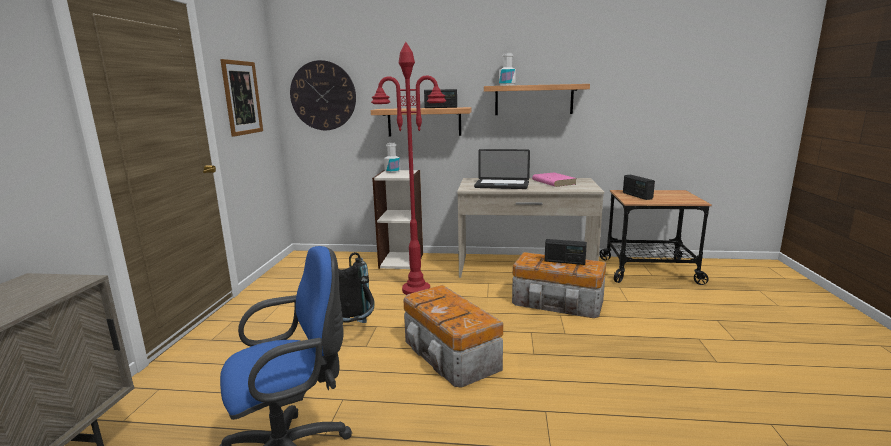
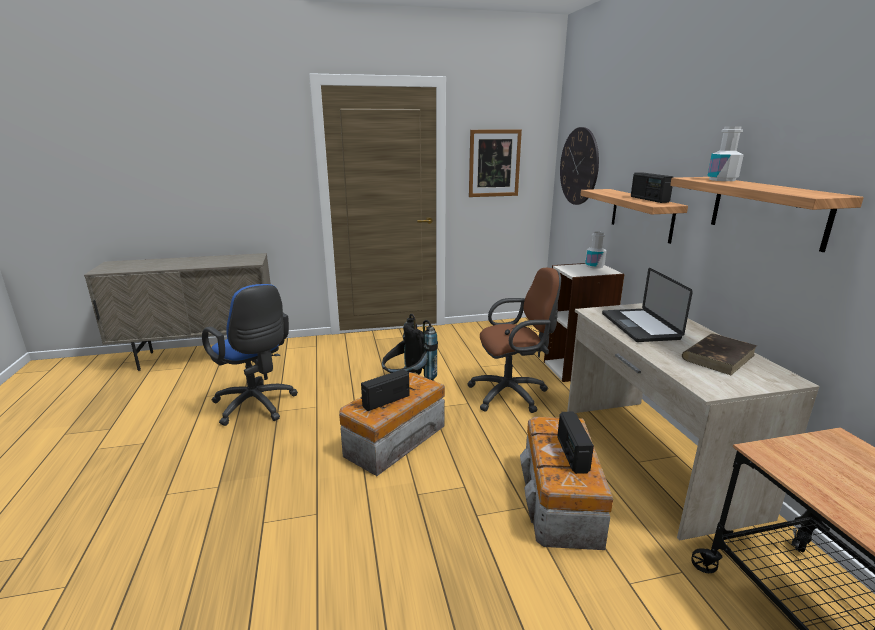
camera: 70 degrees right, 5 degrees up
(416, 290) = (512, 394): red floor lamp -> brown office chair
(553, 182) = (718, 356): pink book -> brown book
(637, 196) = (829, 460): radio -> radio (386, 401)

